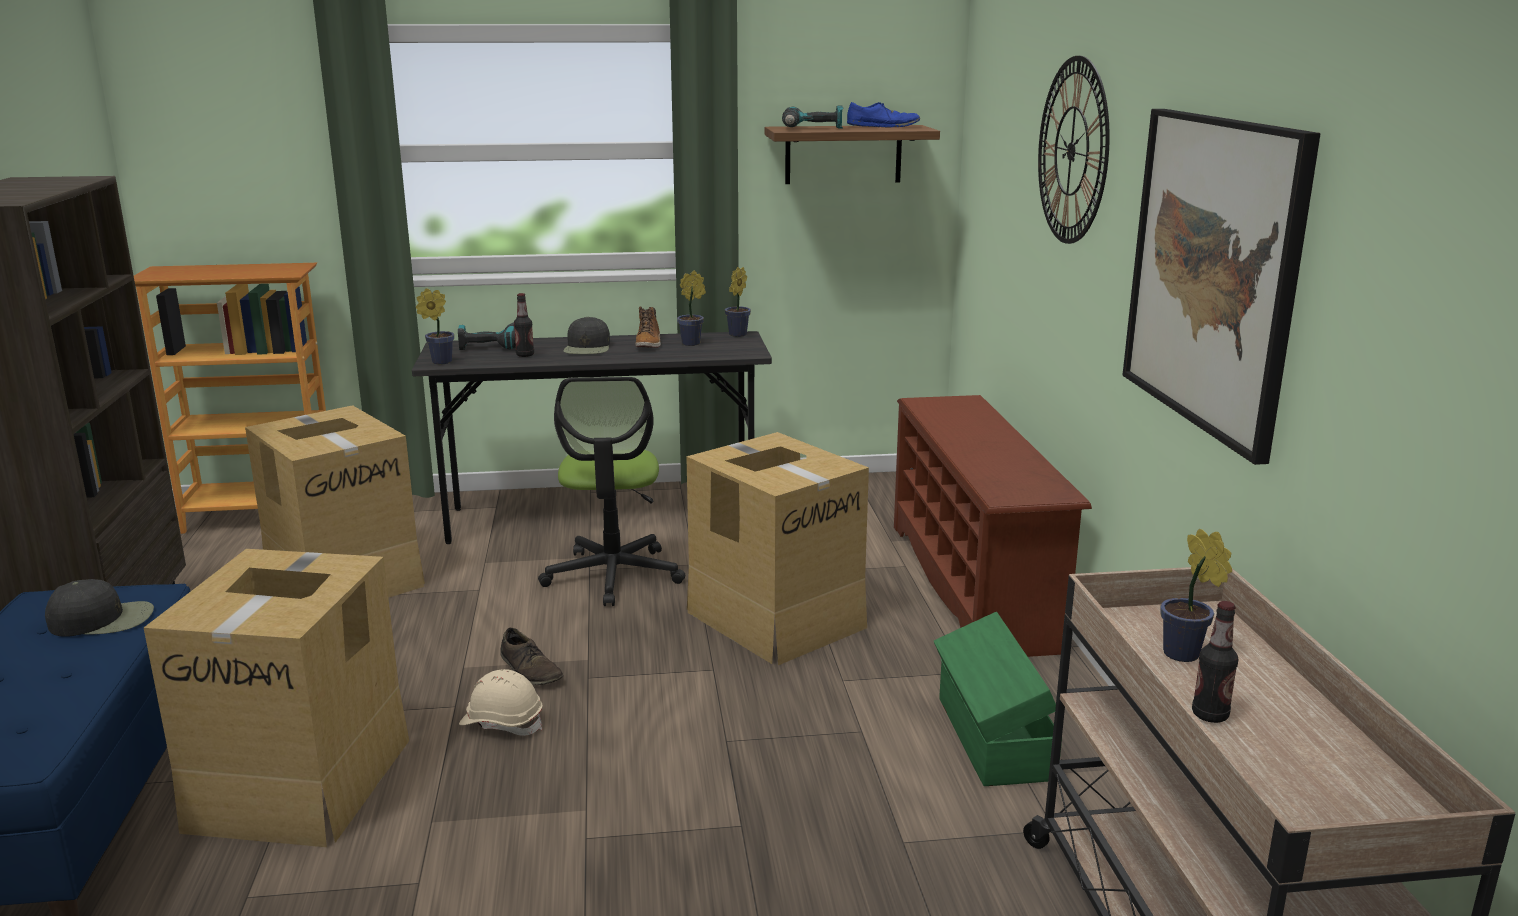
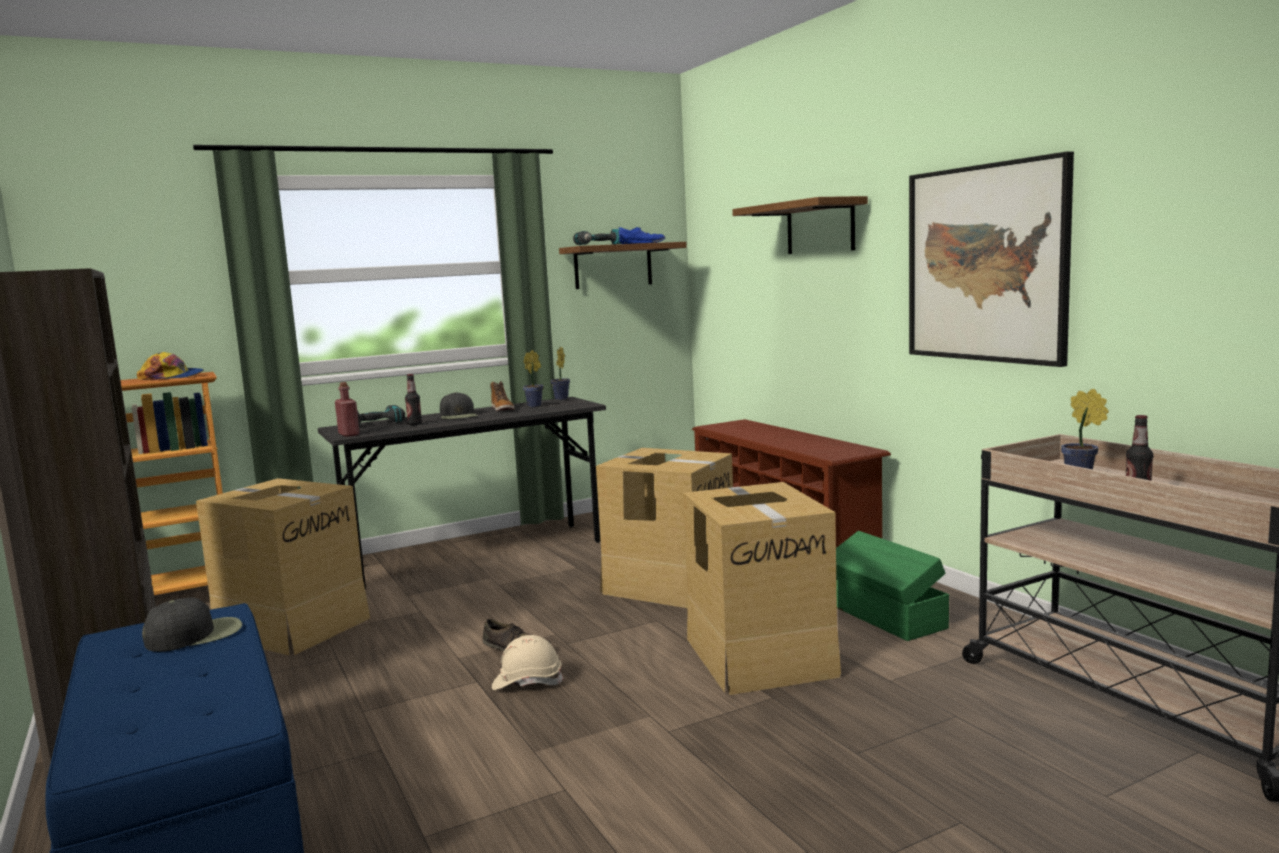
camera: 20 degrees left, 10 degrees down
(264, 269) = (172, 377): none -> cap
(302, 781) = (394, 754): cardboard box -> cardboard box (760, 656)
(439, 362) = (349, 434): potted plant -> red bottle
(613, 575) = (521, 584): office chair -> none
(1072, 151) = (820, 227): wall clock -> shelf

